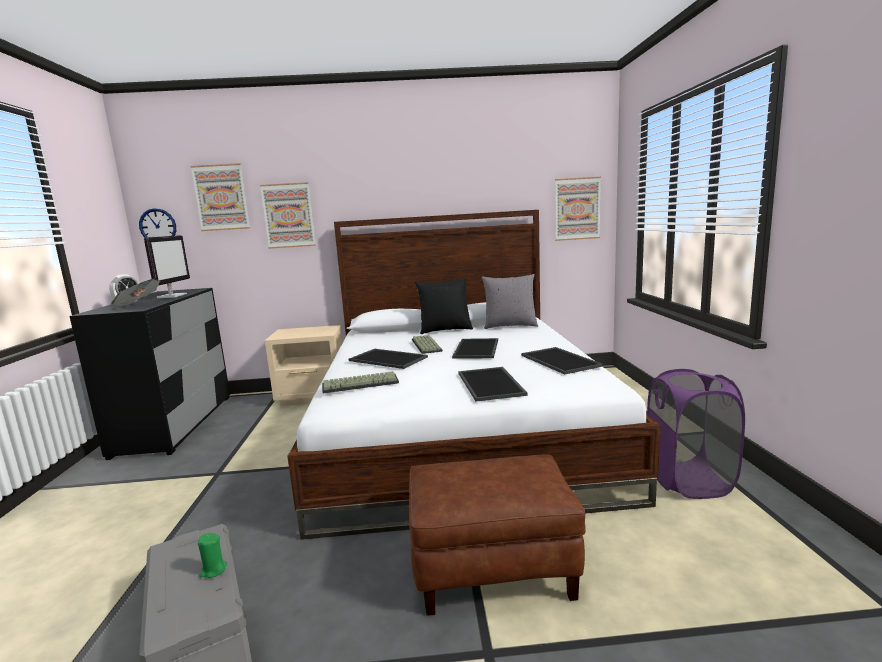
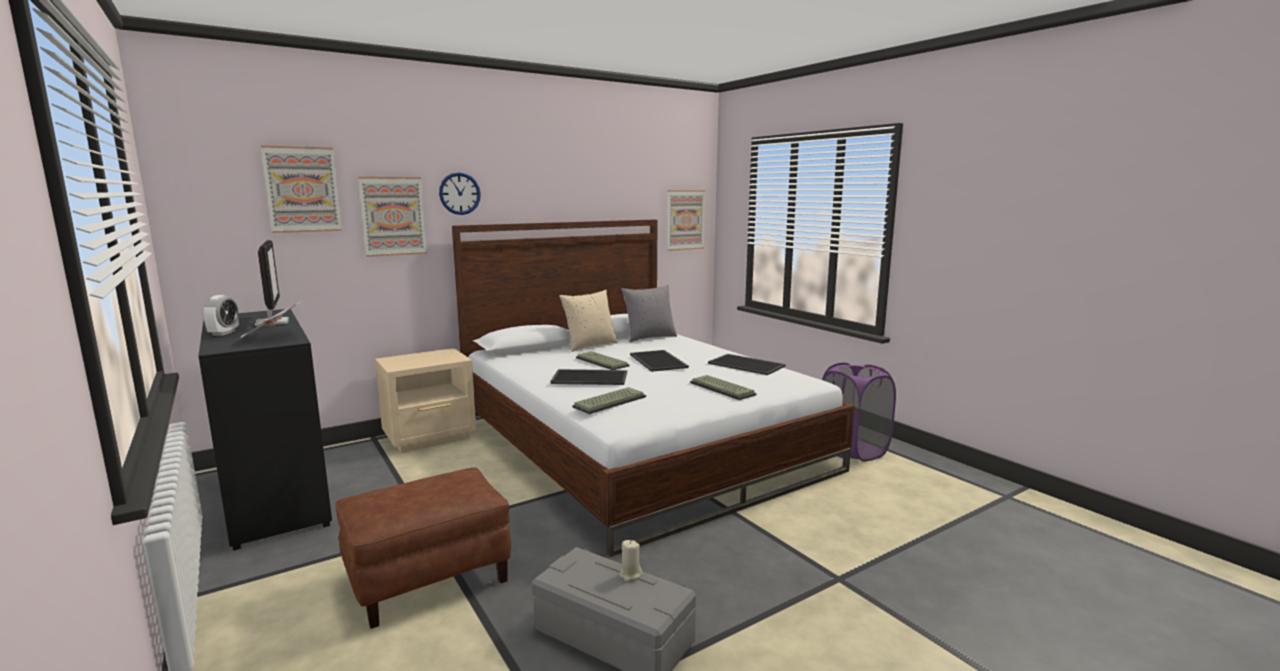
camera: 30 degrees left, 0 degrees up
(158, 226) = (201, 224): wall clock -> wall clock (459, 193)
(213, 570) = (630, 574): green candle -> beige candle
(445, 330) = (589, 345): black pillow -> beige pillow
(492, 384) = (723, 388): tray -> keyboard
(493, 567) = (786, 533): brown ottoman -> brown ottoman (429, 577)

